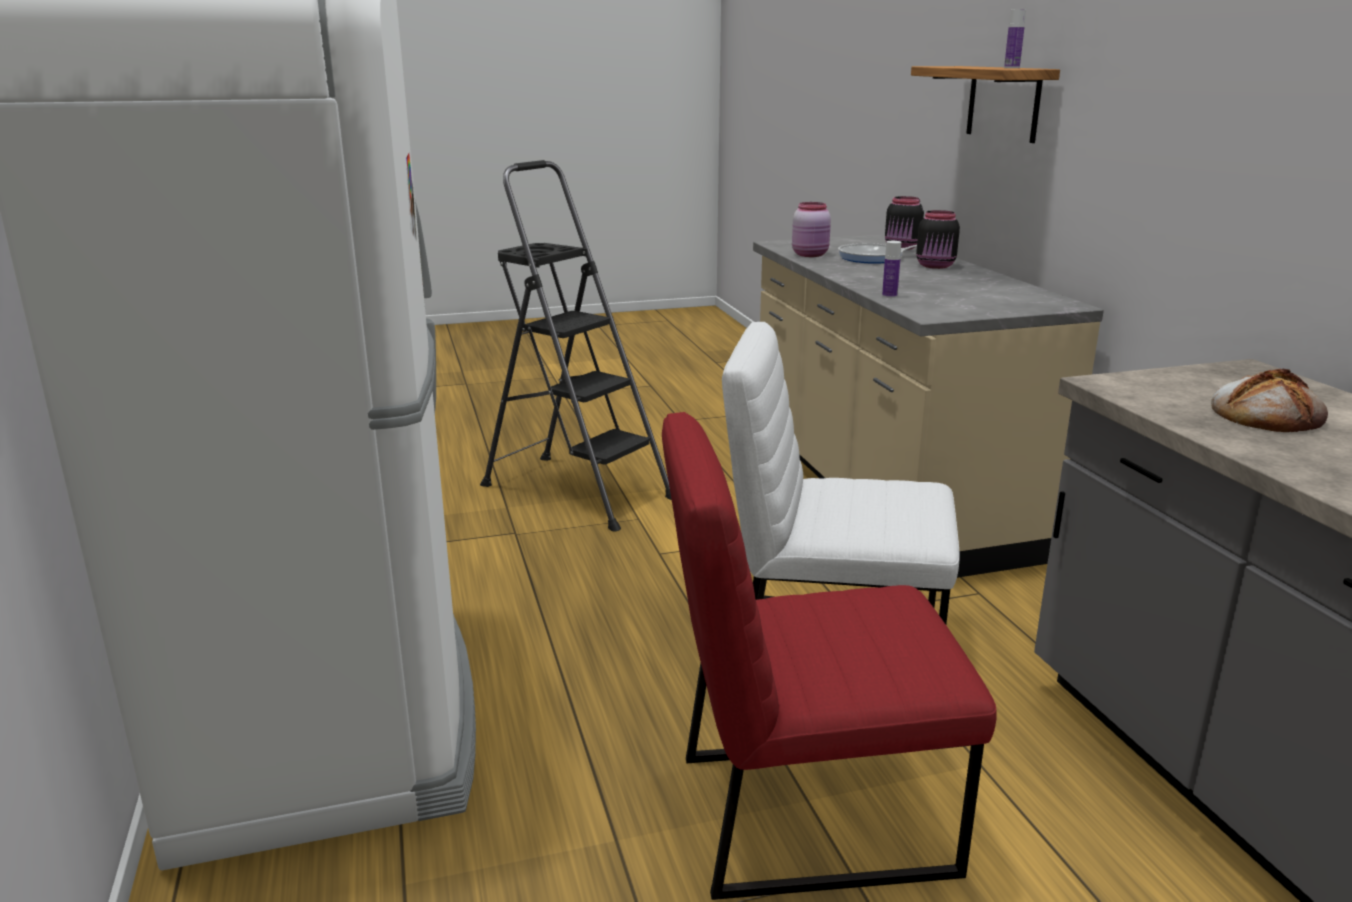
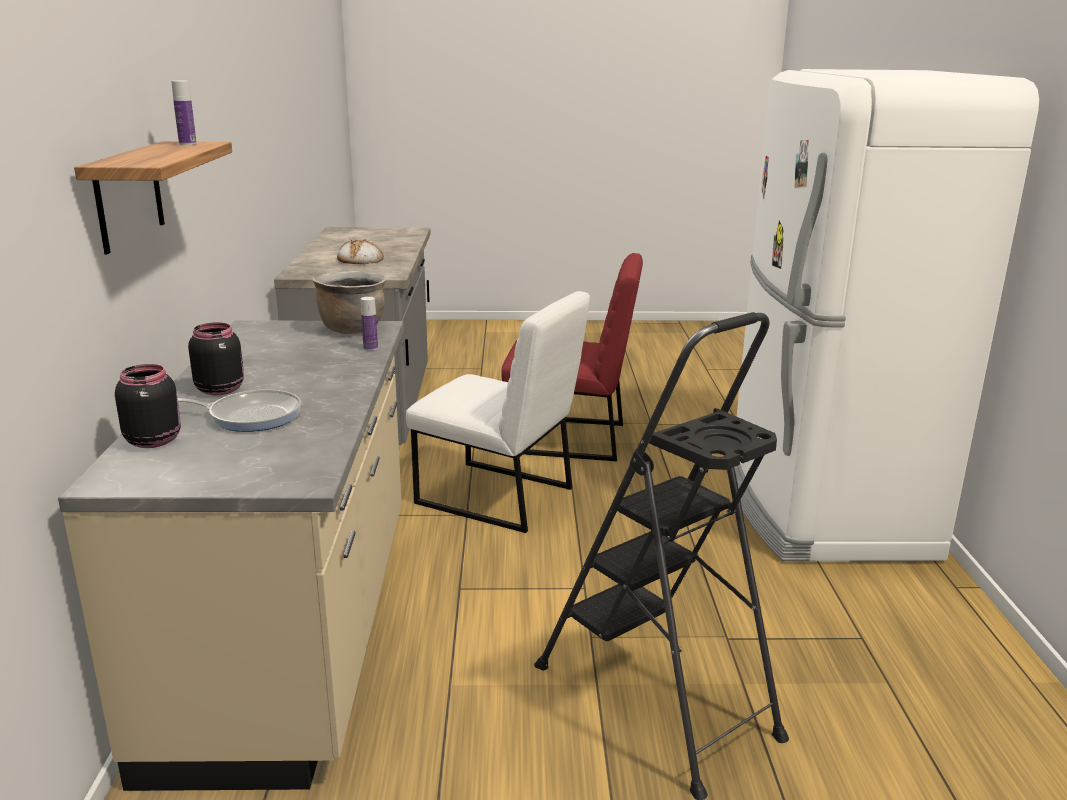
camera: 165 degrees left, 0 degrees up
(811, 255) = (316, 434): pink jar -> none
(952, 310) = (352, 329): none -> brown cooking pot

